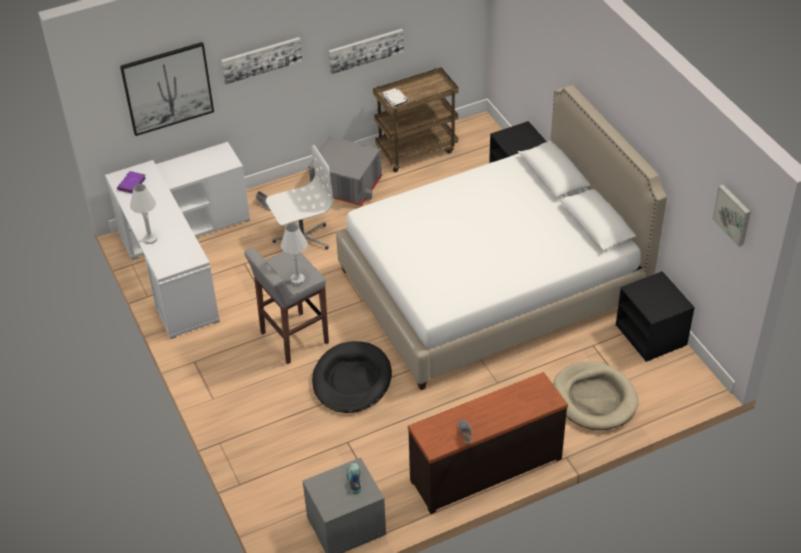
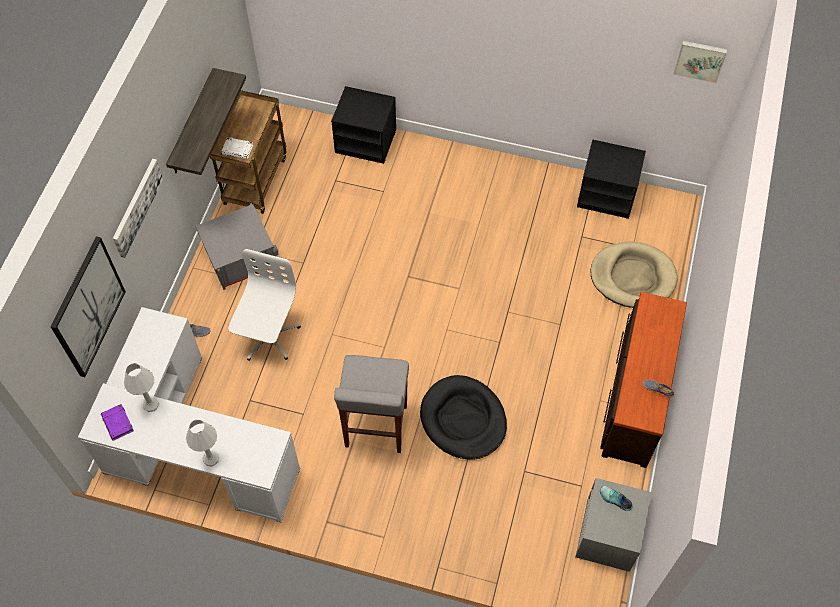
camera: 50 degrees left, 15 degrees up
(298, 280) = (390, 381): white table lamp -> white table lamp (151, 405)
(366, 50) = (192, 123): picture -> shelf
(492, 285) = (459, 249): white bed -> none

